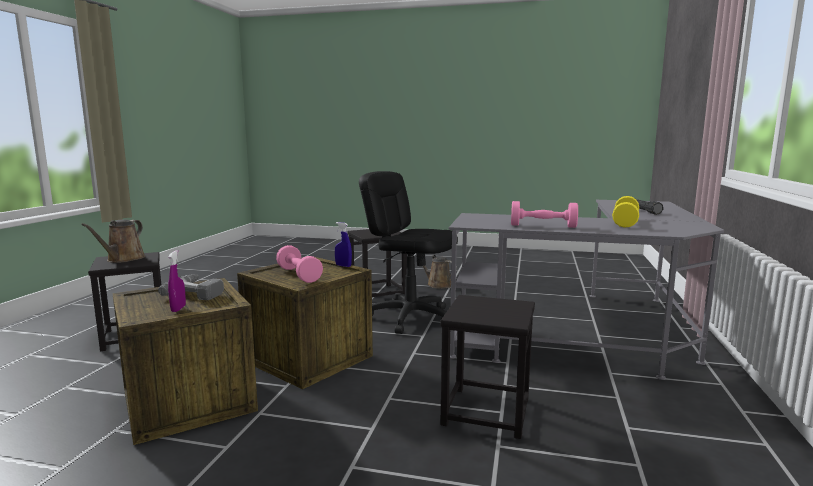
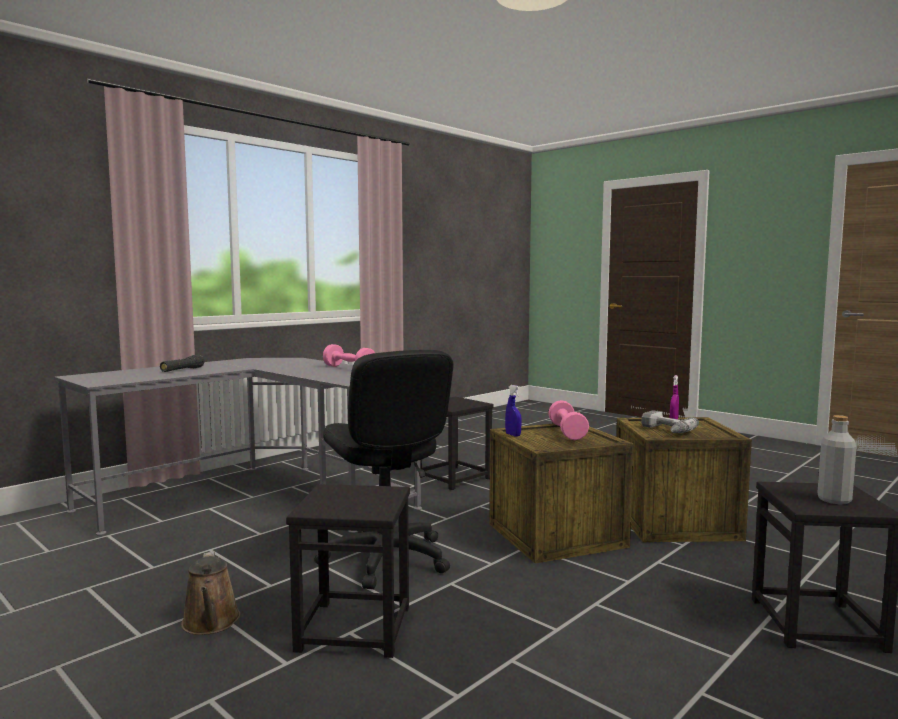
camera: 150 degrees left, 5 degrees down
(123, 259) = (834, 500): brown watering can -> grey bottle
(625, 222) = (272, 365): yellow dumbbell -> none

